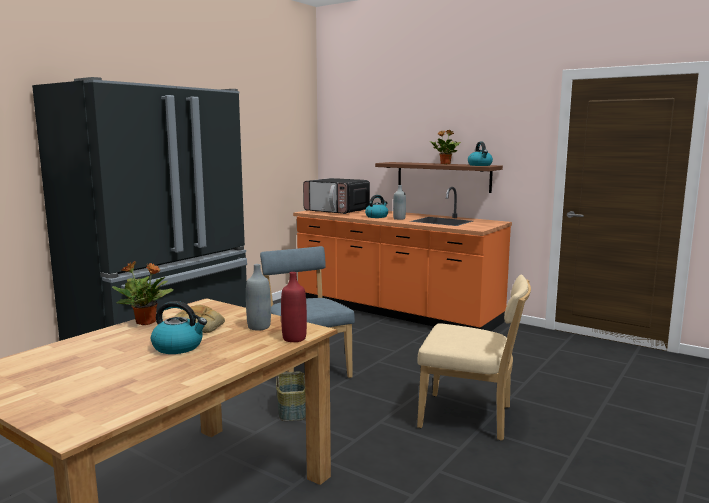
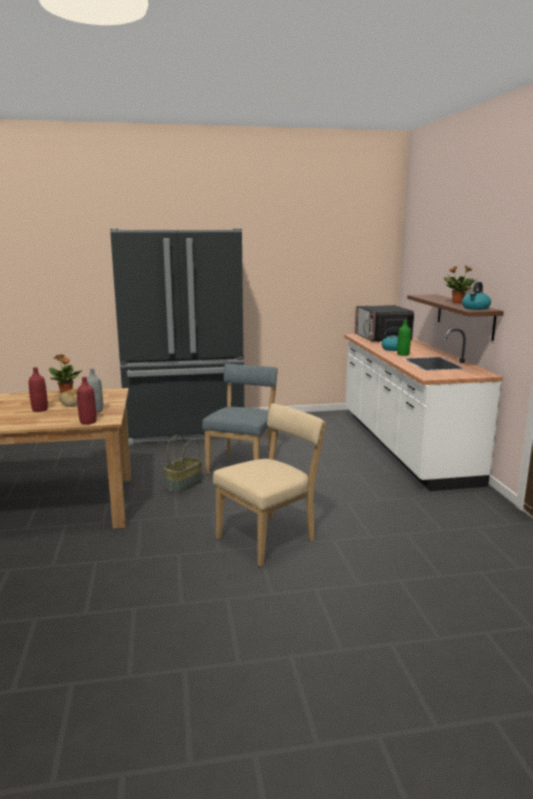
camera: 45 degrees right, 5 degrees up
(179, 347) = (40, 409): kettle -> red bottle
(395, 311) = (403, 446): orange counter -> white counter
(399, 219) = (403, 354): grey bottle -> green bottle
(470, 418) = (269, 538): beige chair -> beige chair turned 105 degrees counterclockwise

